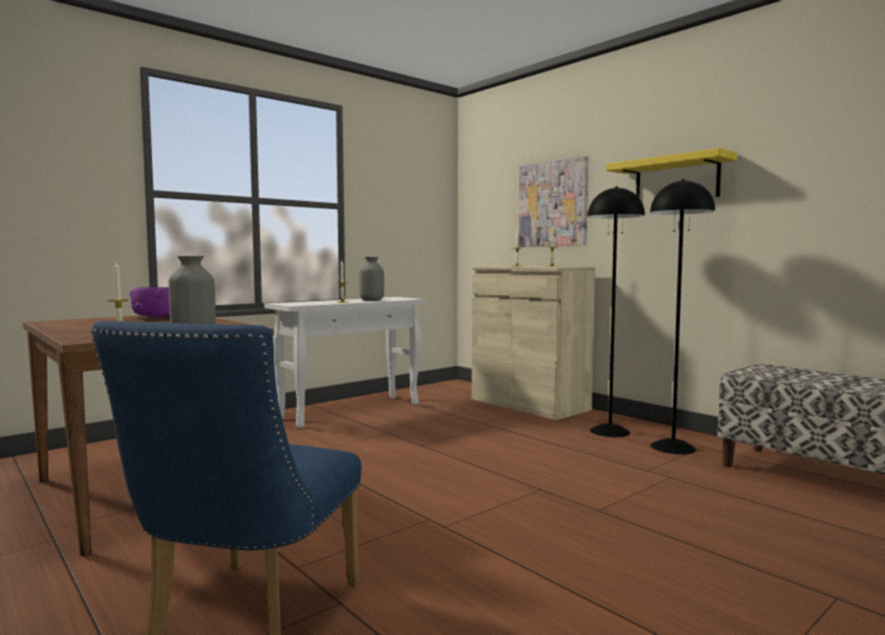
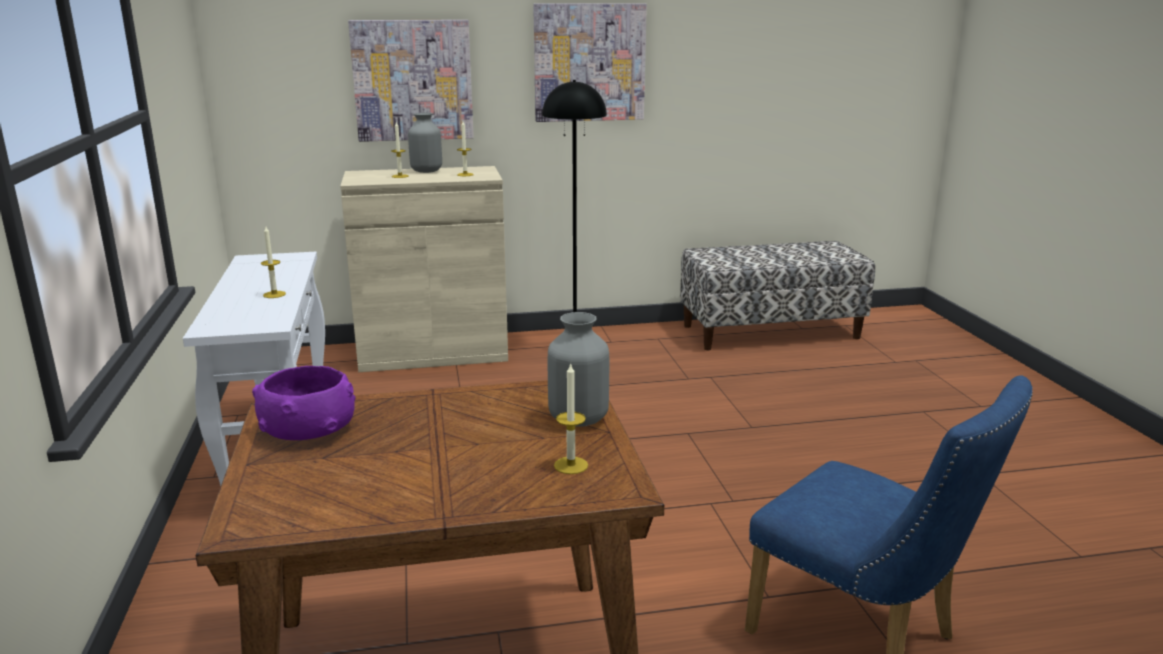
camera: 60 degrees left, 15 degrees up
(371, 300) = (283, 277): grey vase -> grey vase (426, 171)
(673, 447) = (647, 348): black floor lamp -> none
(676, 180) = (589, 63): yellow shelf -> picture

